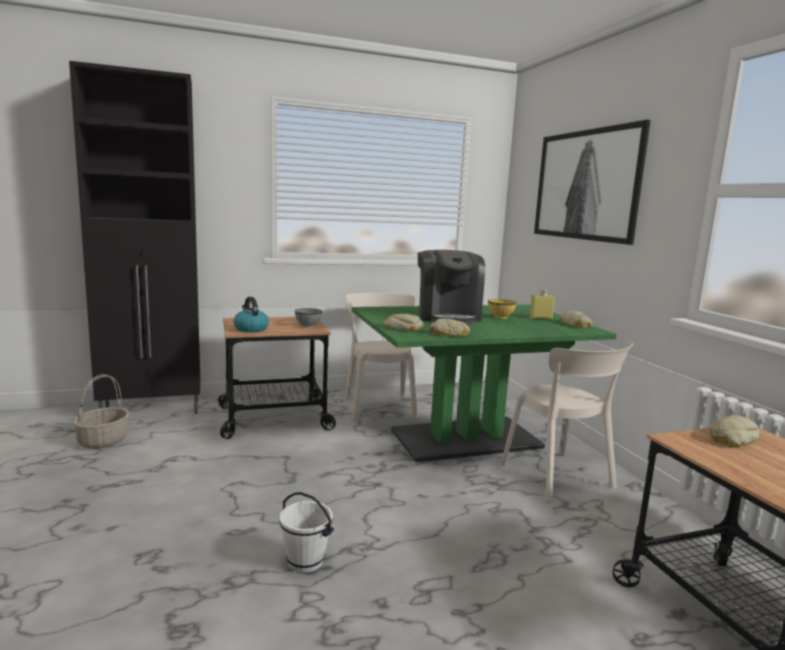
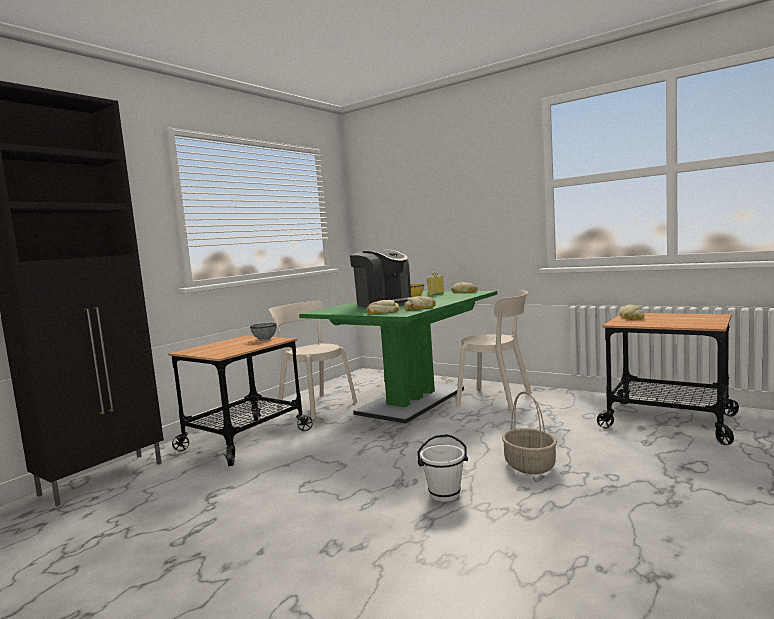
camera: 35 degrees left, 5 degrees down
(103, 440) = (102, 515): basket -> basket (529, 465)
(250, 329) = (224, 351): kettle -> none
(585, 185) = (437, 193): picture -> none

